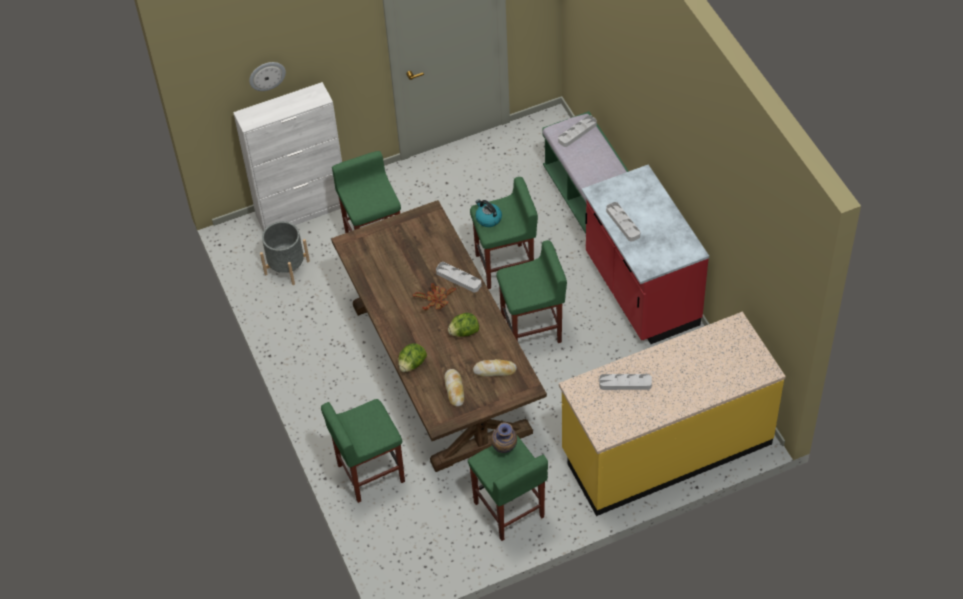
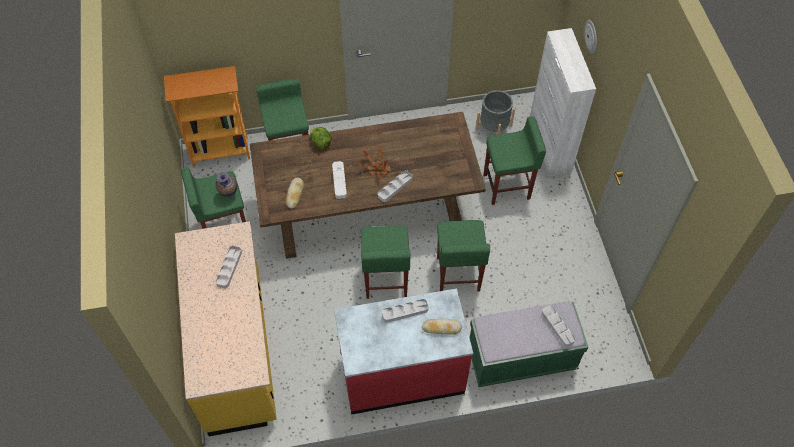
camera: 100 degrees right, 5 degrees up
(390, 554) = (220, 151): none -> bookcase
(454, 389) = (287, 165): bread -> bread (441, 328)
(464, 332) = (339, 181): lettuce -> white tray
(488, 218) = (464, 229): kettle -> none

